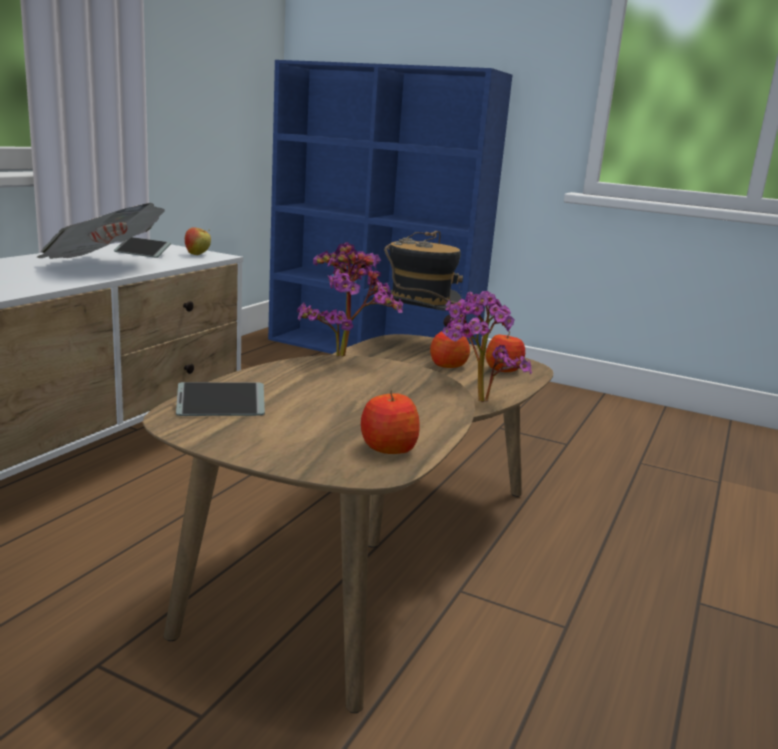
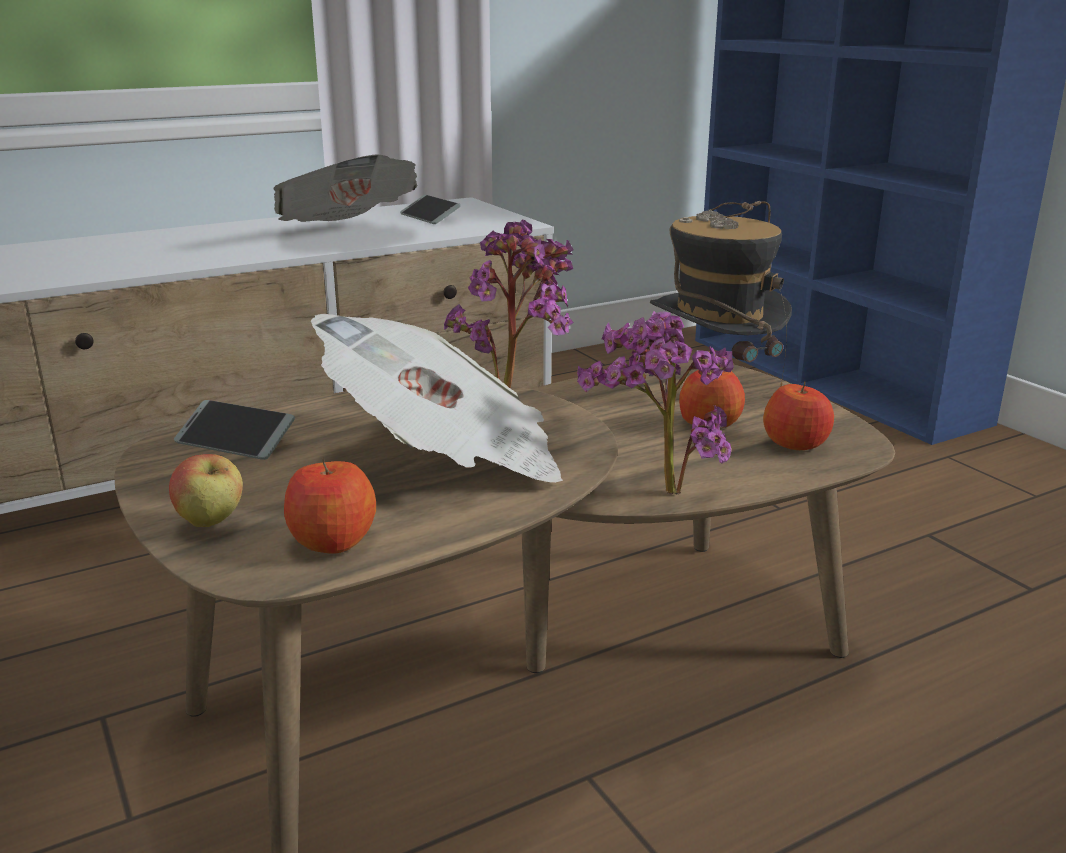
camera: 35 degrees right, 5 degrees up
(197, 254) = (496, 221): apple -> apple (211, 523)
(373, 396) = (447, 457): none -> newspaper

